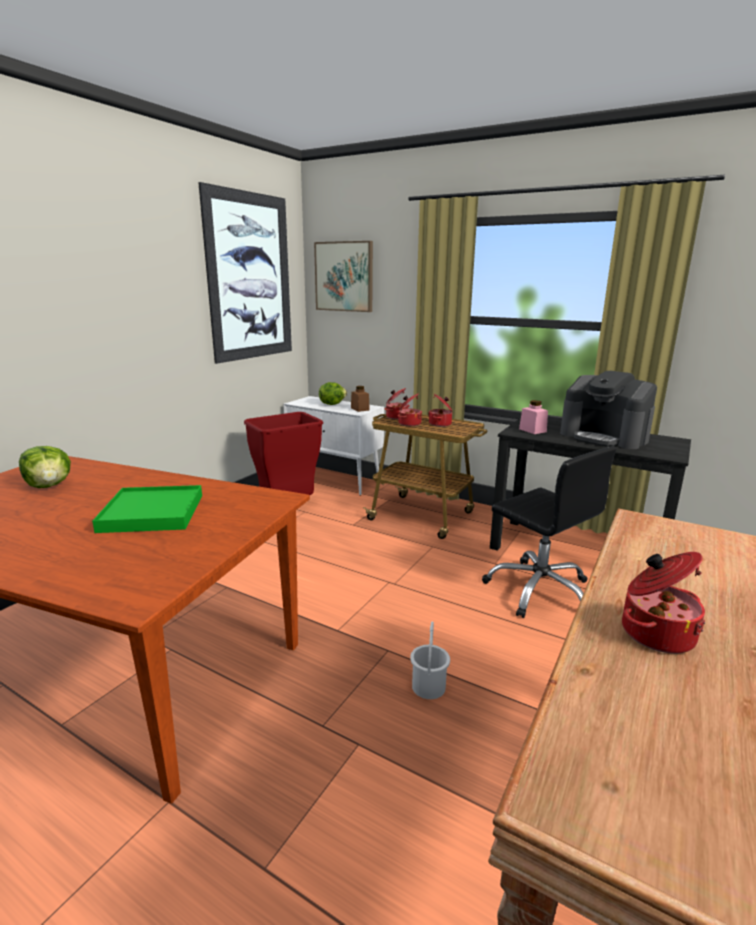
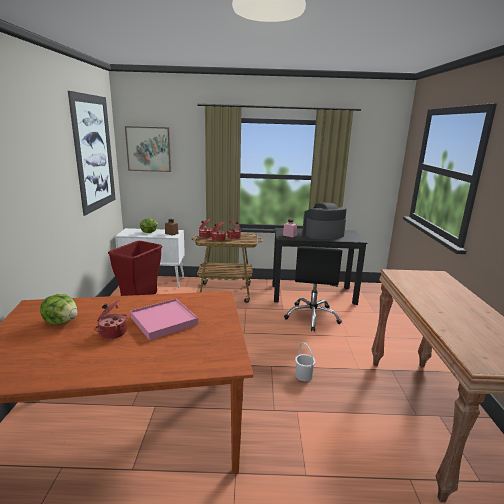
camera: 30 degrees left, 0 degrees up
(152, 513) = (164, 321): green tray -> pink tray
(539, 590) = (312, 317): black office chair -> black office chair turned 75 degrees clockwise
(604, 437) = (323, 234): coffee machine -> coffee machine turned 150 degrees clockwise
(655, 632) = (445, 312): cooking pot -> cooking pot (112, 332)

